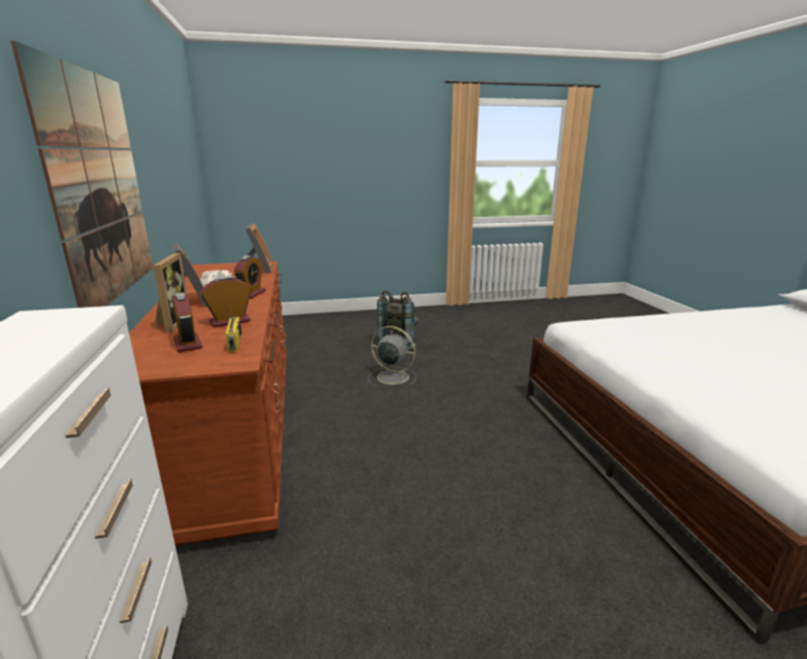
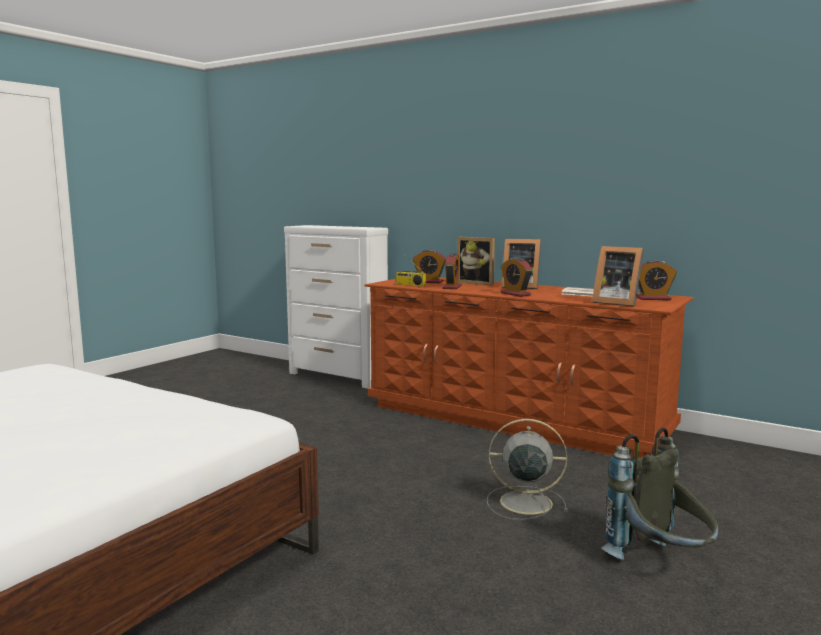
camera: 135 degrees right, 10 degrees down
(99, 187) = (501, 189): picture -> none
(220, 268) = (653, 298): none -> alarm clock
(391, 377) = (523, 502): grey fan -> grey fan turned 150 degrees counterclockwise

